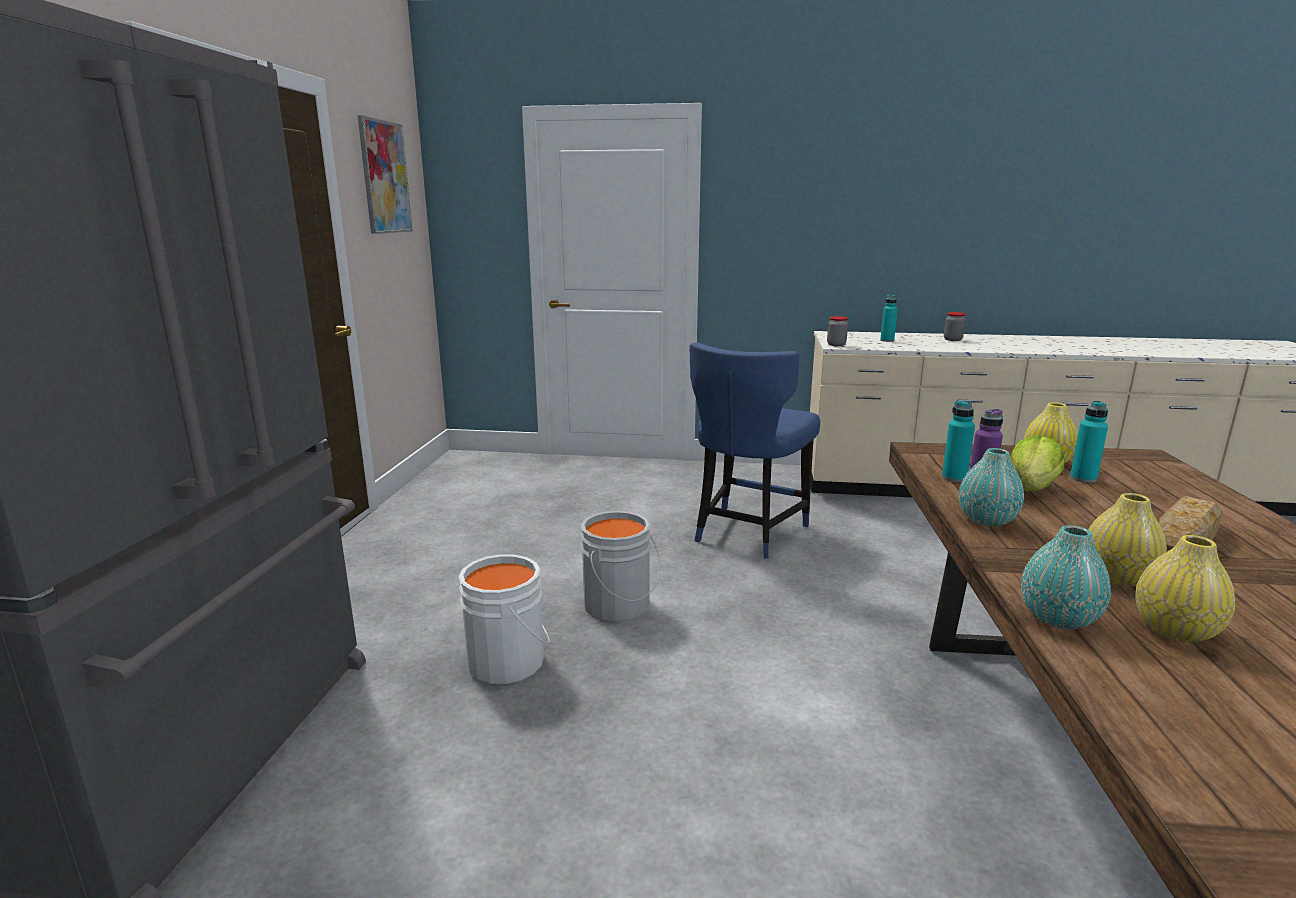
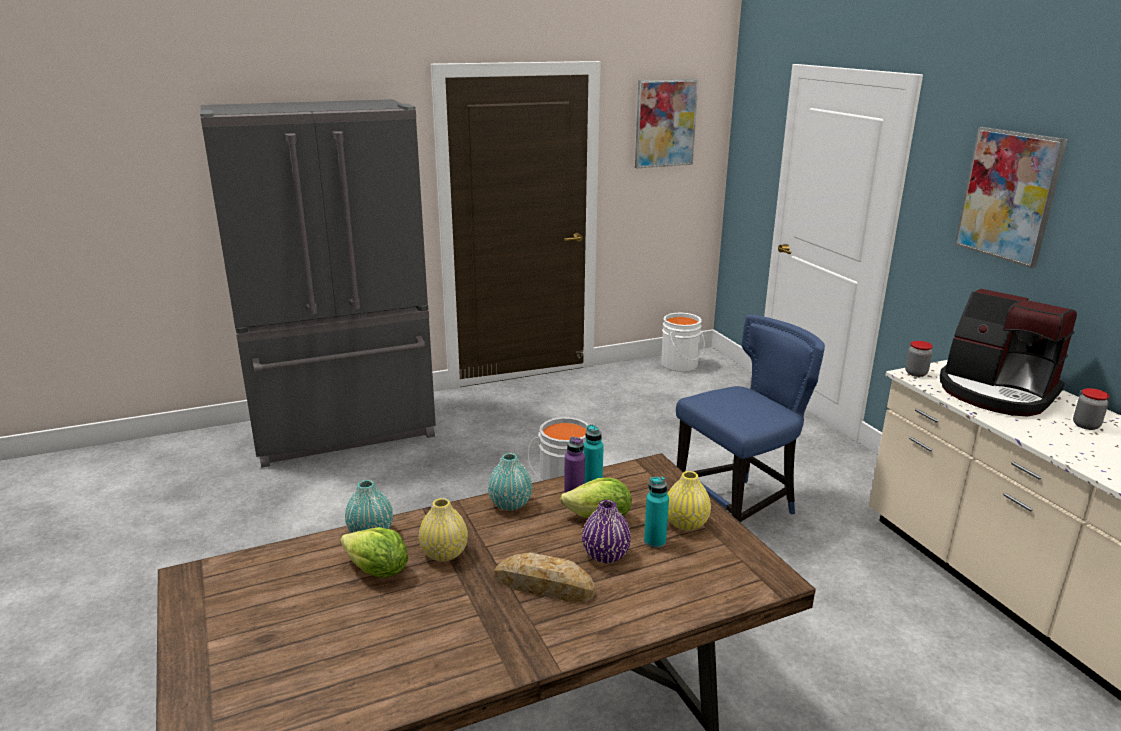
camera: 60 degrees right, 5 degrees up
(510, 661) = (471, 475): white bucket -> white bucket (681, 365)
(746, 533) = (739, 508): blue chair -> blue chair turned 150 degrees clockwise
(815, 195) = (1008, 195): none -> picture
(887, 340) = (996, 392): turquoise bottle -> coffee machine
(1113, 501) = (605, 555): none -> purple vase
(1175, 630) = (377, 571): yellow vase -> lettuce

